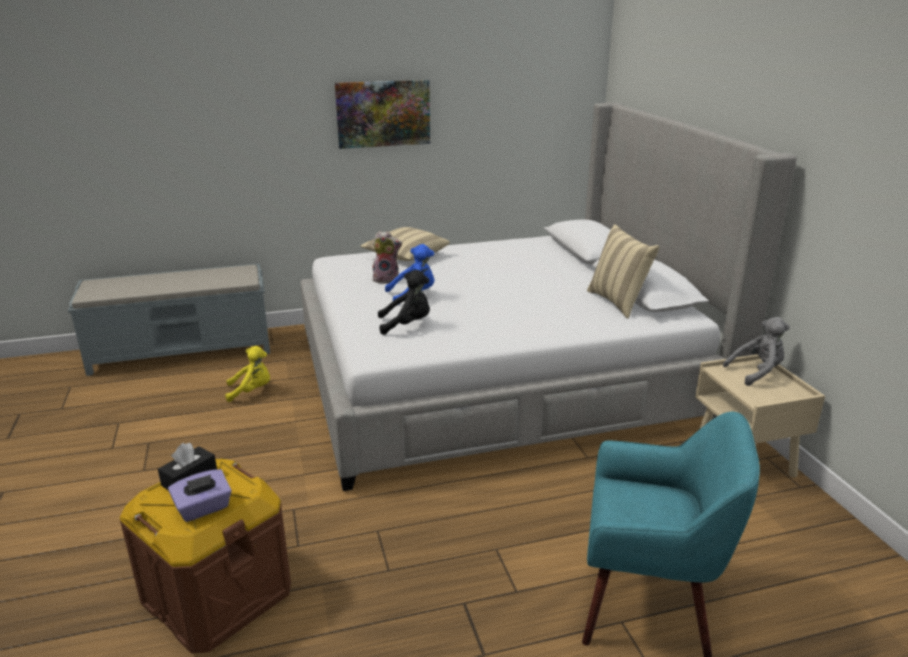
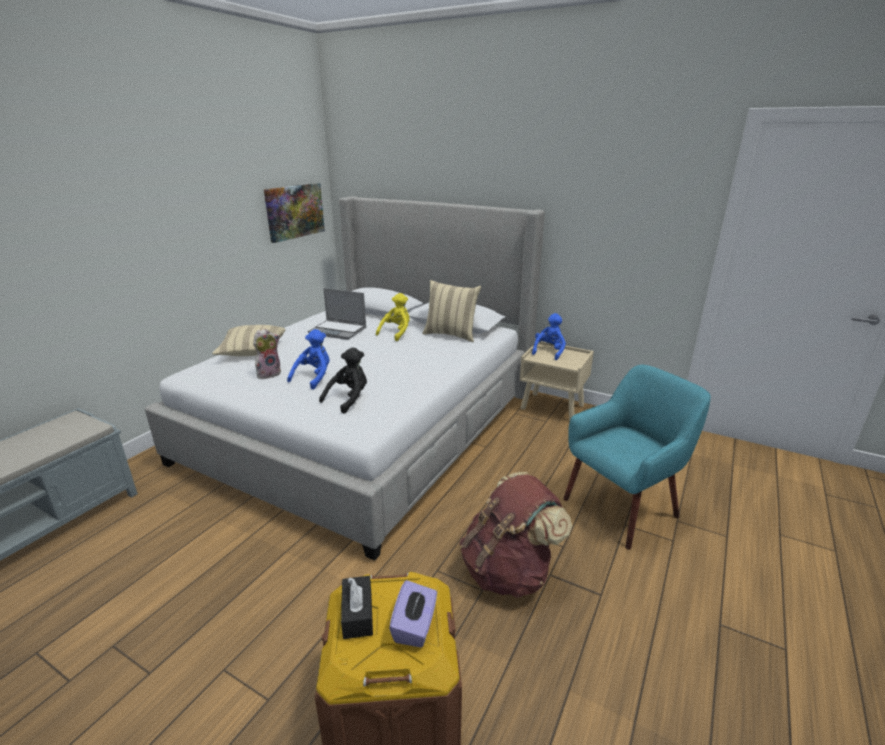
camera: 45 degrees left, 0 degrees up
(251, 391) = (167, 534): yellow plush toy -> yellow plush toy (396, 333)
(383, 113) = (174, 225): picture -> picture (294, 211)
(432, 573) = (508, 571): none -> brown backpack
(509, 261) = (339, 331): none -> laptop
(756, 372) = (549, 352): grey plush toy -> blue plush toy

